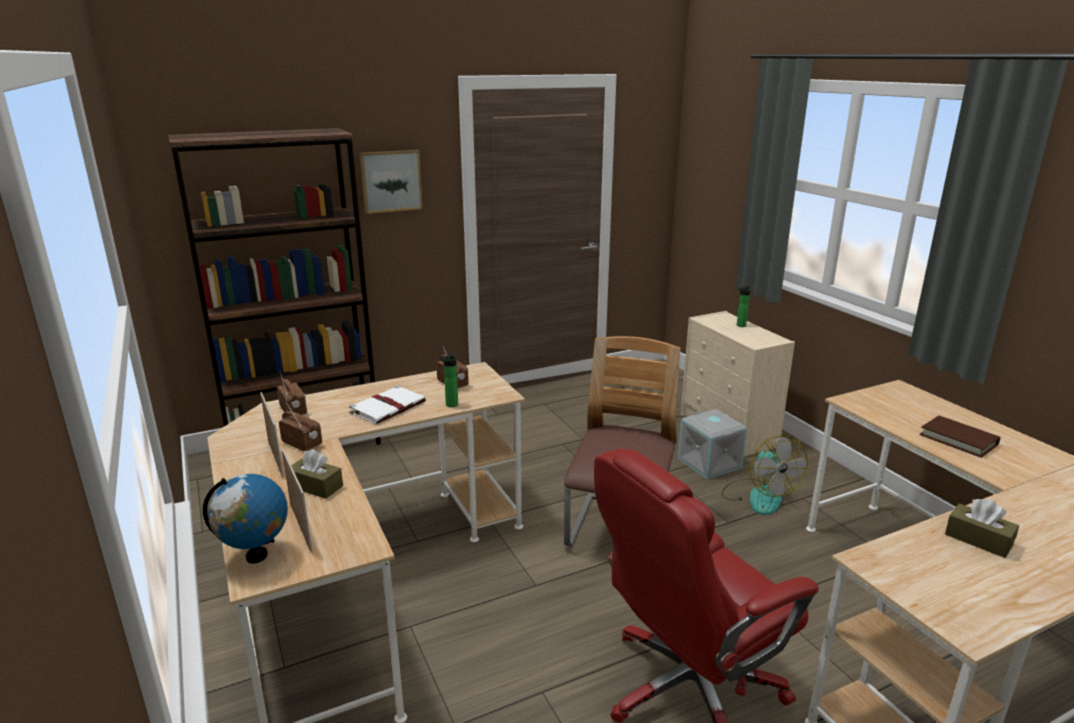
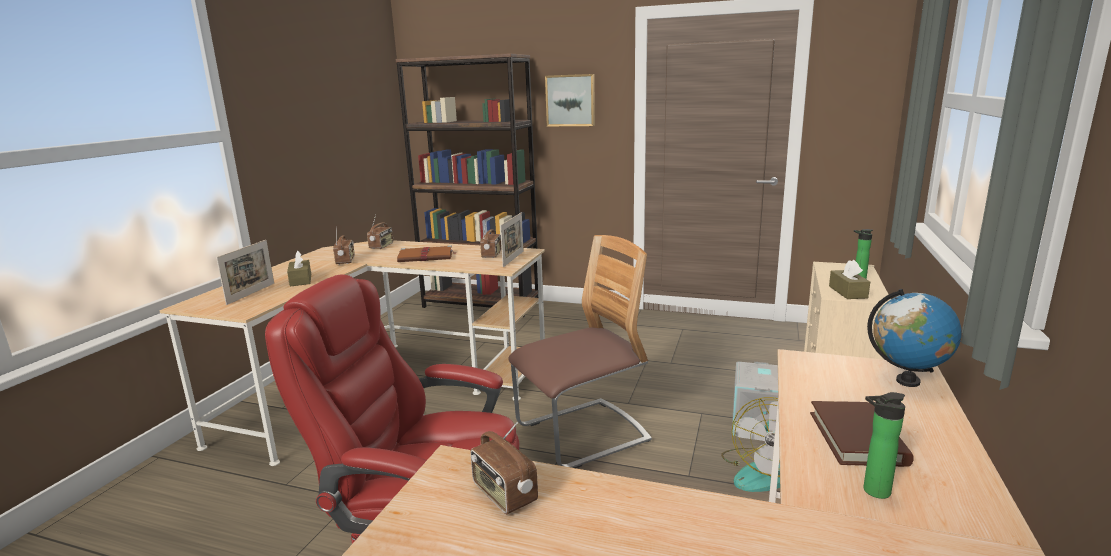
camera: 45 degrees right, 5 degrees down
(256, 556) = (209, 298): globe -> globe (907, 381)
(275, 458) = (319, 263): picture frame -> picture frame (513, 259)
(389, 407) = (426, 257): white book -> brown book
(450, 405) = (459, 265): bottle -> bottle (873, 491)
(926, 559) = (503, 494): none -> radio
(978, 539) = (604, 516): brown tissue box -> brown tissue box (848, 292)

